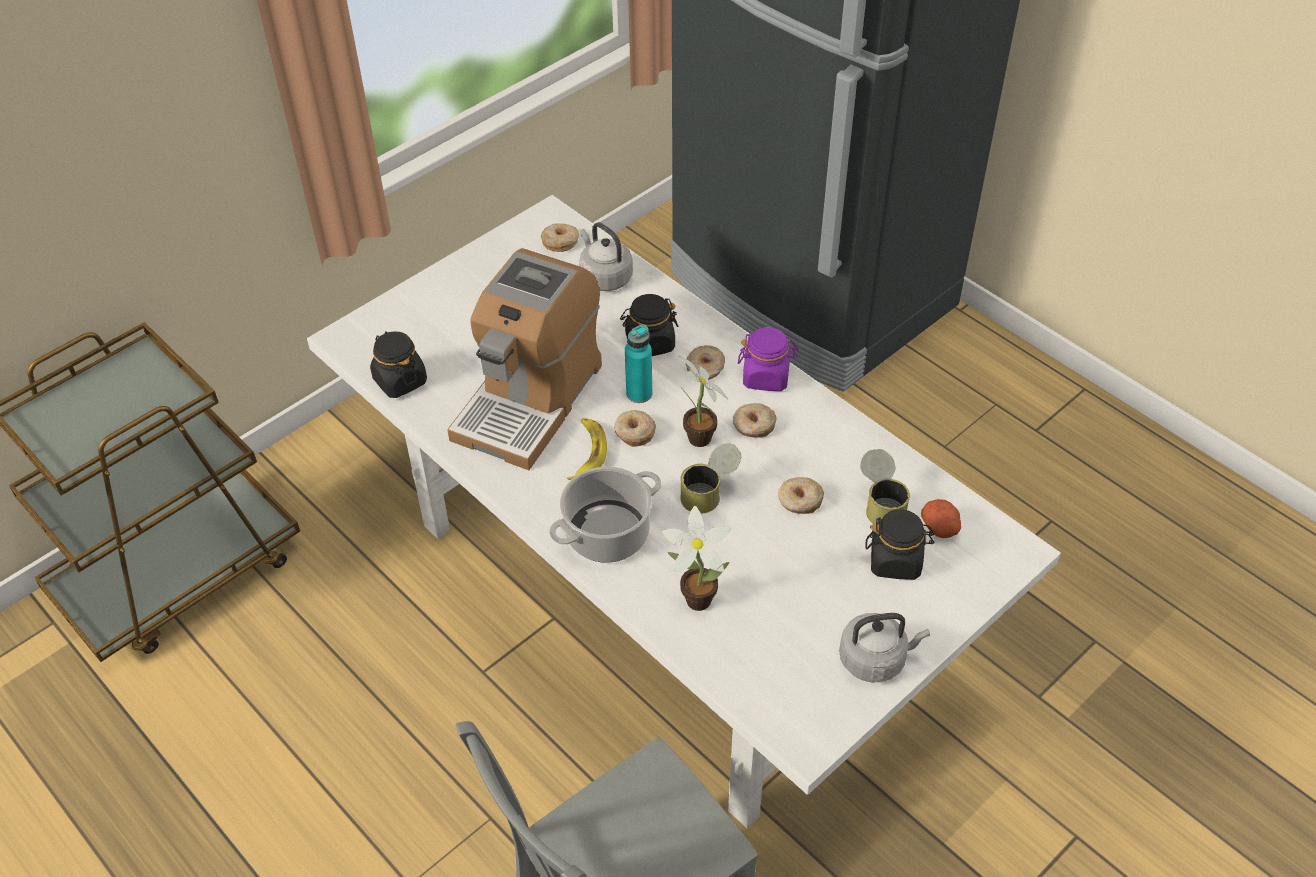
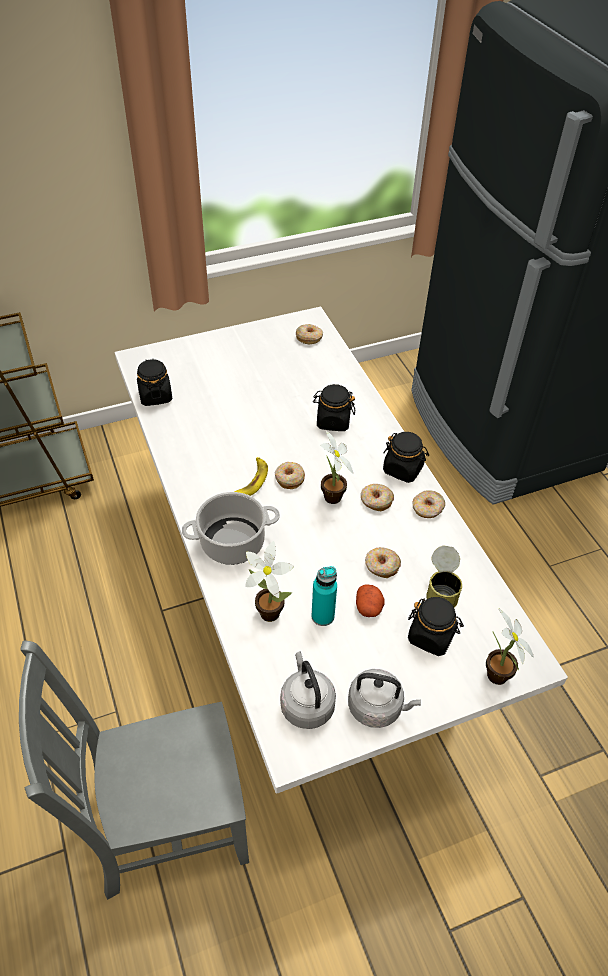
camera: 20 degrees right, 0 degrees up
(529, 400) = (231, 434): coffee machine -> none
(604, 277) = (326, 368): grey kettle -> grey kettle (306, 704)
(639, 393) = (307, 453): turquoise bottle -> turquoise bottle (322, 616)
(705, 368) = (362, 450): donut -> donut (427, 508)
(710, 492) = (319, 538): can -> none
(766, 377) = (403, 469): purple jar -> black jar
(940, 527) = (479, 623): potato -> potato (369, 607)
(988, 581) = (497, 679): none -> potted plant

